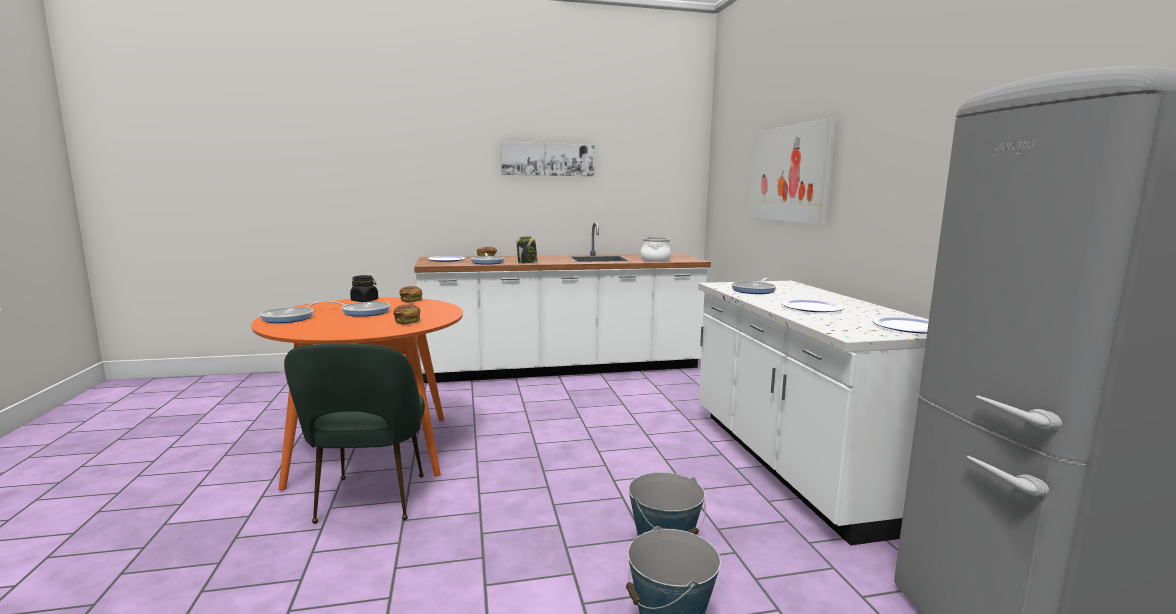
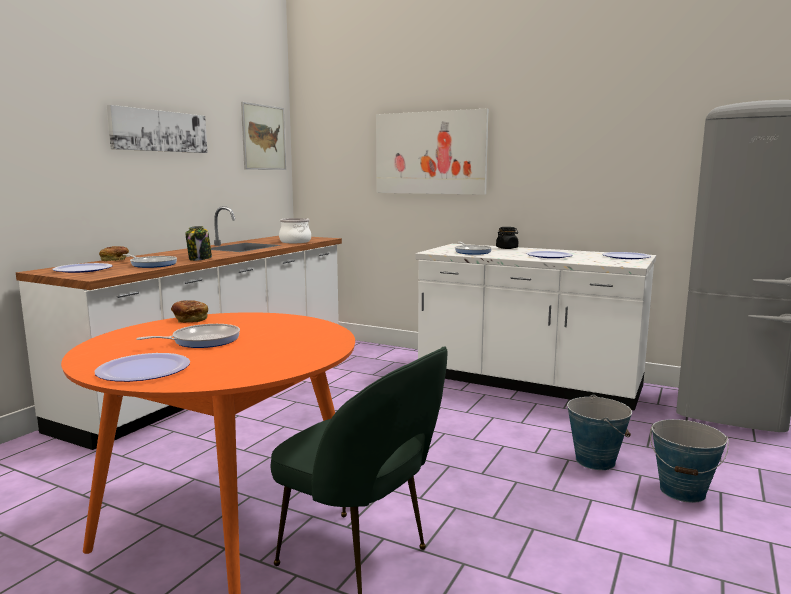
camera: 50 degrees left, 0 degrees up
(290, 317) = (144, 370): frying pan -> plate
(365, 300) = (133, 333): black jar -> black jar (507, 248)
(407, 321) = (301, 334): bread -> none
(669, 160) = (264, 137): none -> picture

